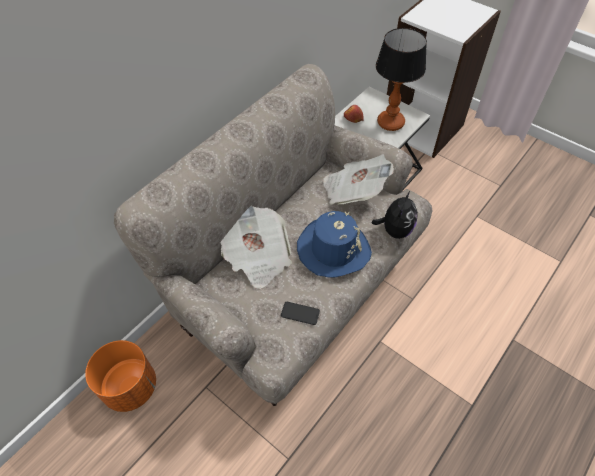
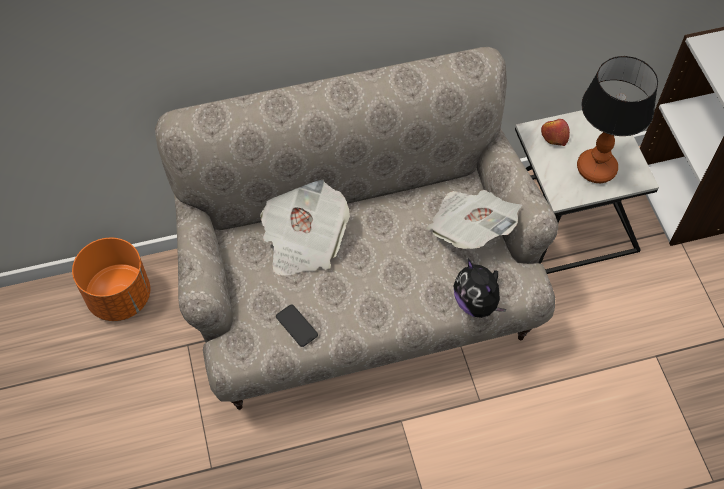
camera: 35 degrees right, 5 degrees up
(333, 249) = (388, 280): blue hat -> none
(395, 230) = (477, 303): plush toy -> plush toy turned 90 degrees clockwise

